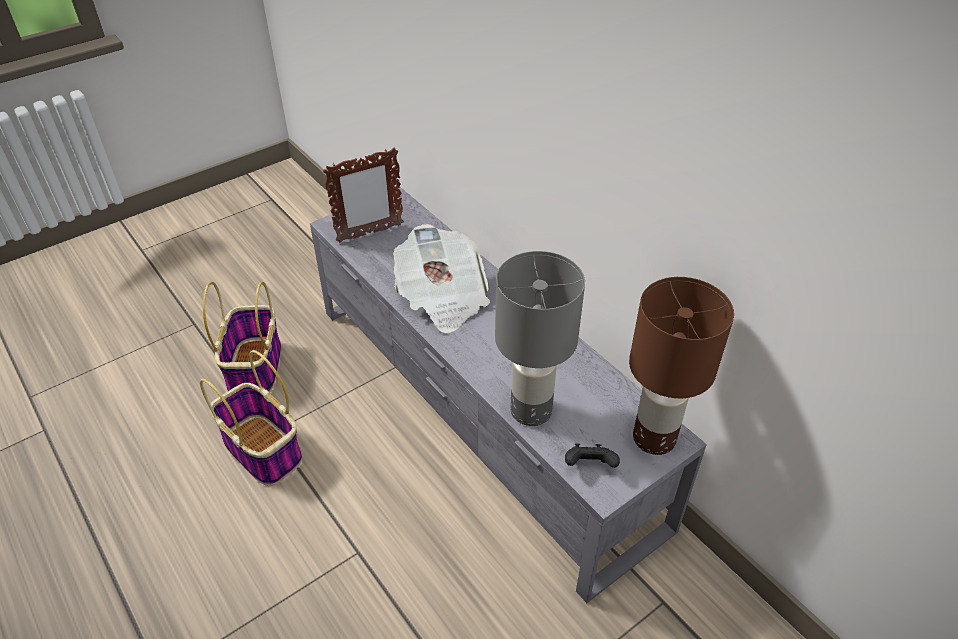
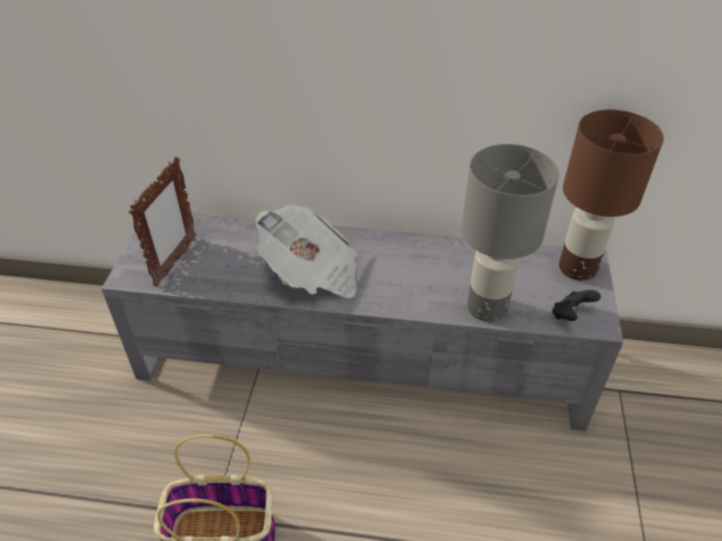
camera: 45 degrees left, 0 degrees up
(255, 367) = (122, 475): basket -> none

